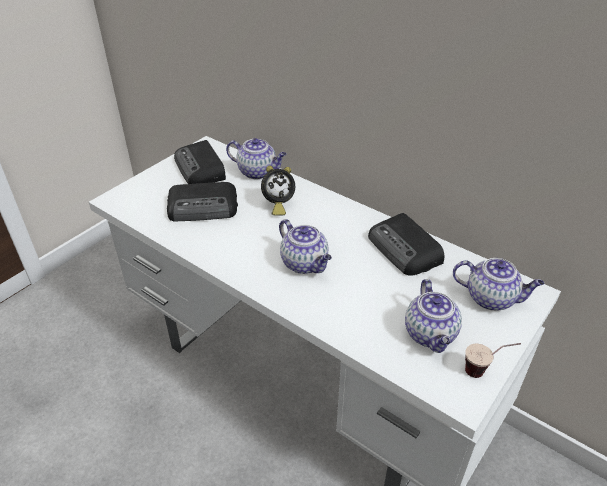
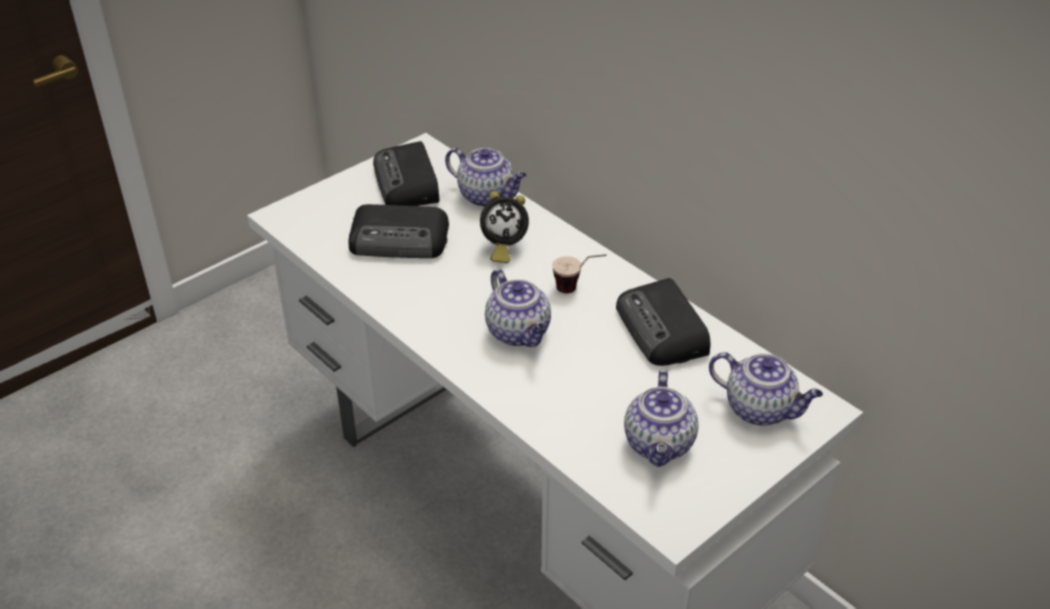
camera: 10 degrees right, 0 degrees up
(485, 371) = (715, 498): cup -> cup (578, 289)

